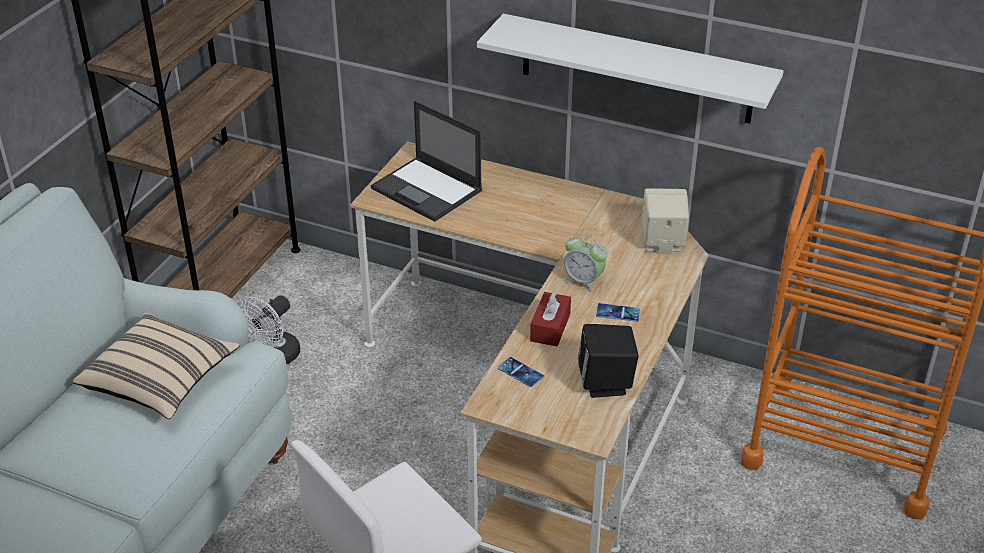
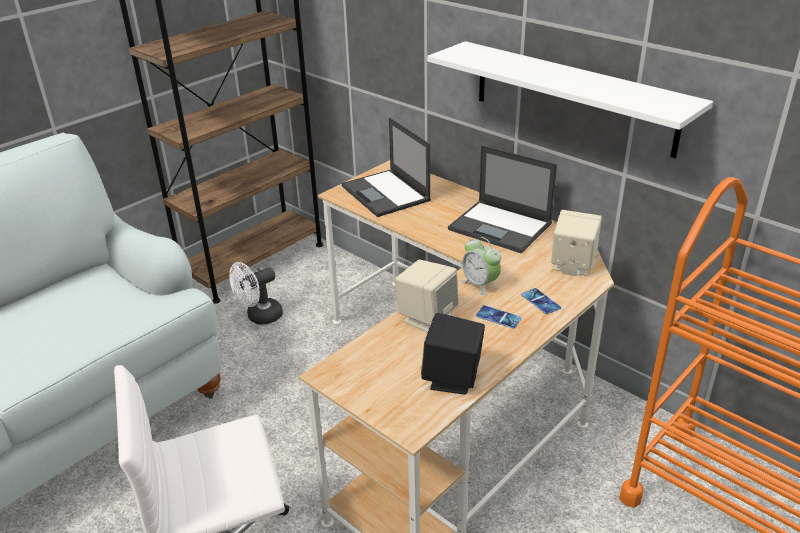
camera: 20 degrees right, 5 degrees down
(161, 382) = (97, 303): beige pillow -> none
(520, 372) = (376, 352): phone -> phone (540, 301)
(550, 327) = (427, 318): red tissue box -> beige speaker
(572, 210) = (501, 227): none -> laptop

